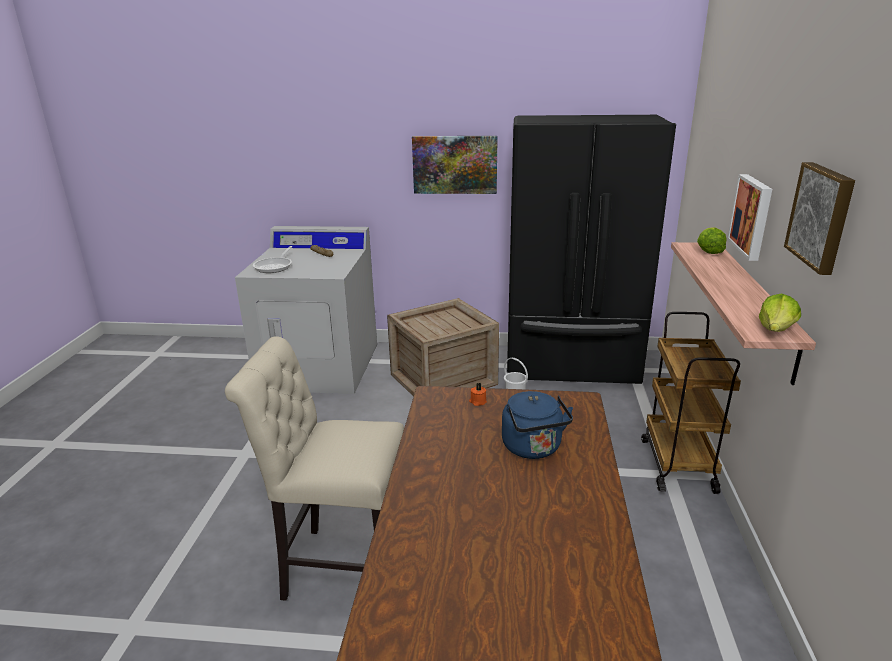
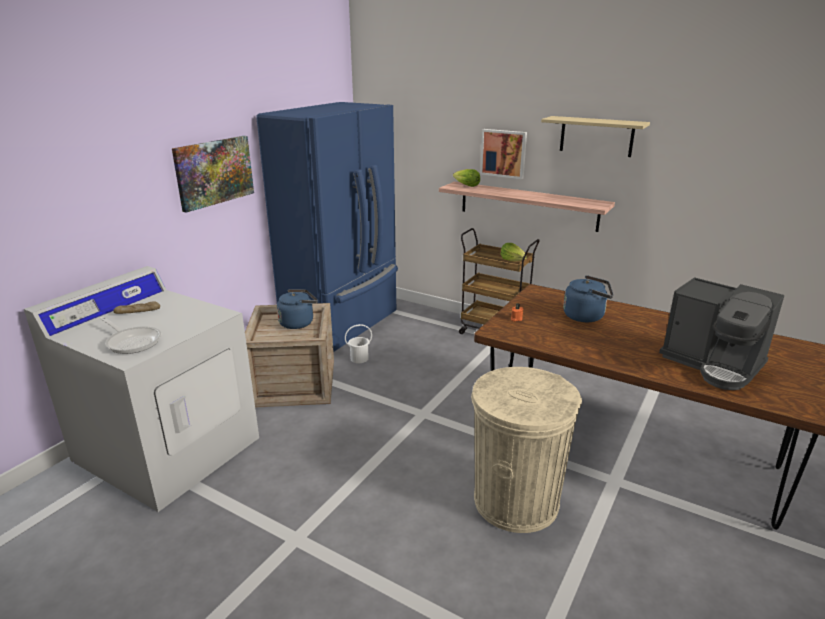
camera: 65 degrees left, 0 degrees up
(340, 566) = (515, 501): beige stool -> beige trash can
(454, 325) = (298, 323): none -> blue kettle
(462, 582) = (712, 364): none -> coffee machine
(573, 367) = (345, 324): black fridge -> blue fridge
(776, 330) = (596, 203): lettuce -> lettuce (513, 260)
(822, 216) = (596, 136): picture -> beige shelf

